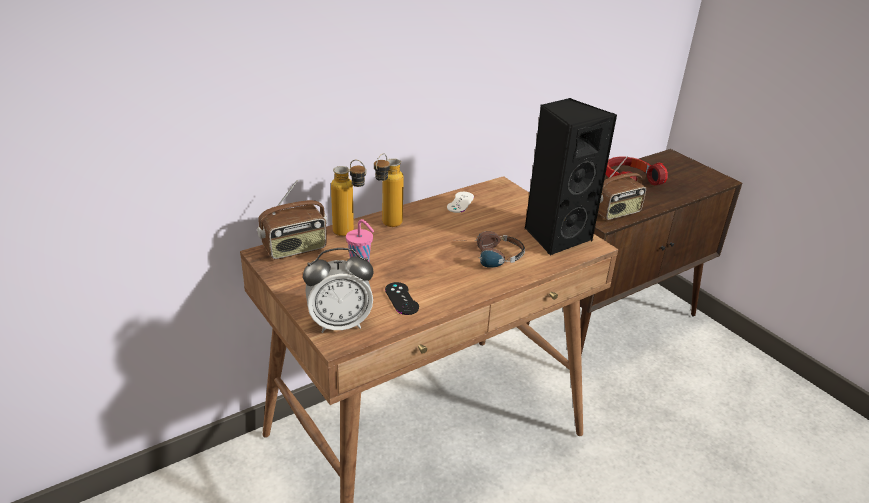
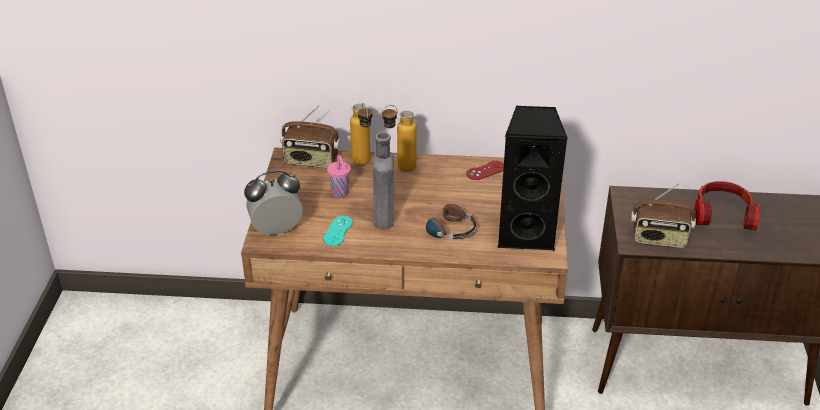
camera: 40 degrees right, 5 degrees up
(340, 323) = (276, 230): alarm clock -> alarm clock turned 135 degrees clockwise
(401, 298) = (338, 231): black game controller -> turquoise game controller
(430, 272) = (383, 220): none -> grey bottle
(460, 202) = (485, 170): white game controller -> red game controller

